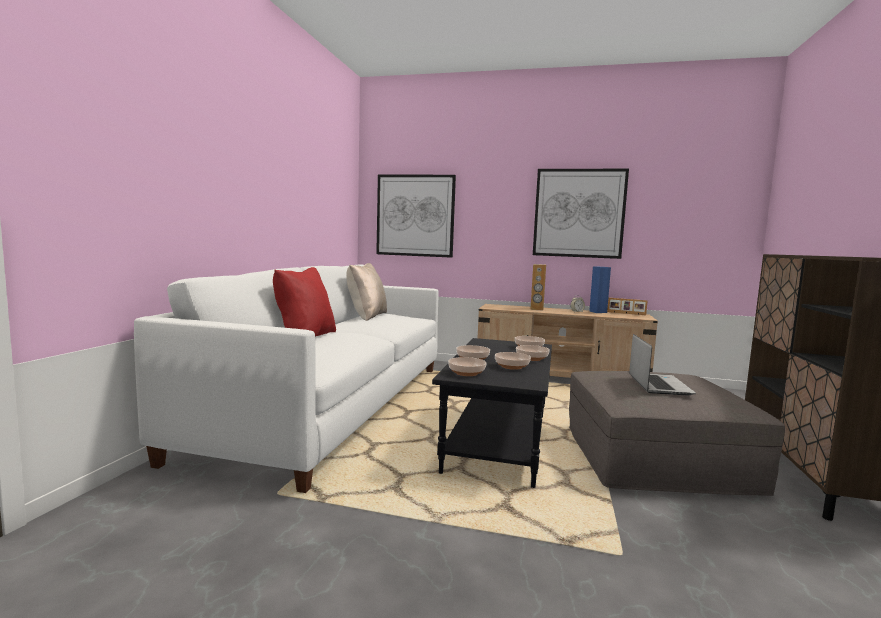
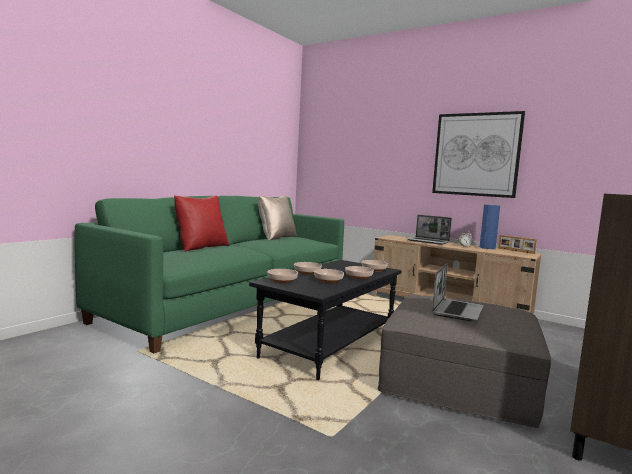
camera: 20 degrees right, 0 degrees up
(332, 405) = (233, 303): white sofa -> green sofa
(415, 215) = (339, 157): picture -> none
(536, 309) = (429, 241): brown speaker -> laptop

